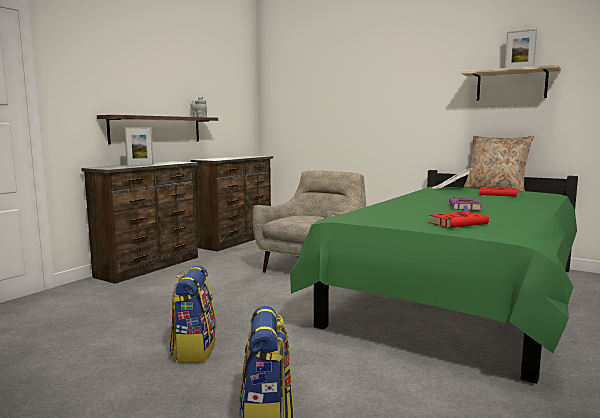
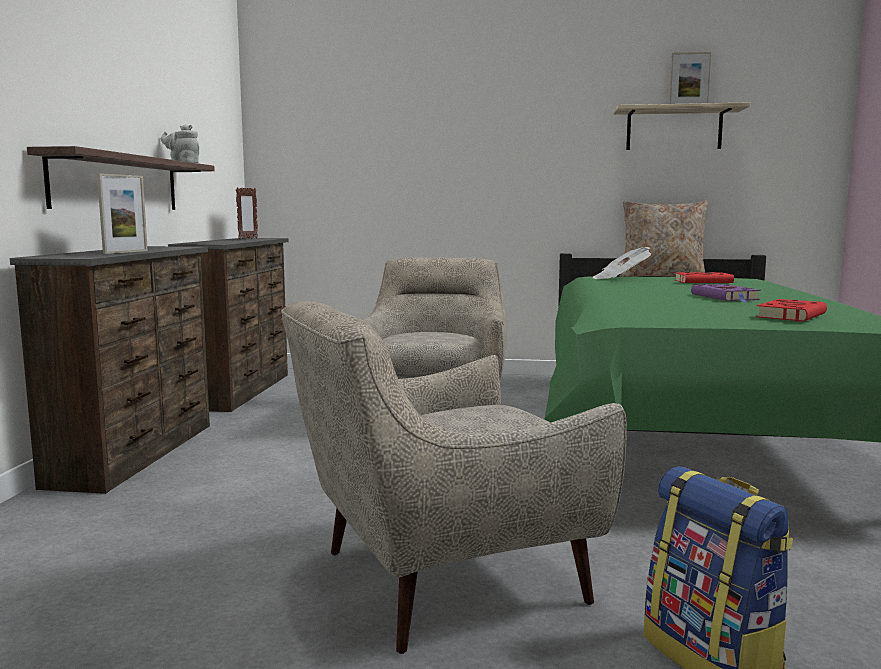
camera: 25 degrees left, 0 degrees up
(194, 350) = (437, 579): backpack -> beige armchair
(248, 156) = (248, 238): none -> picture frame

